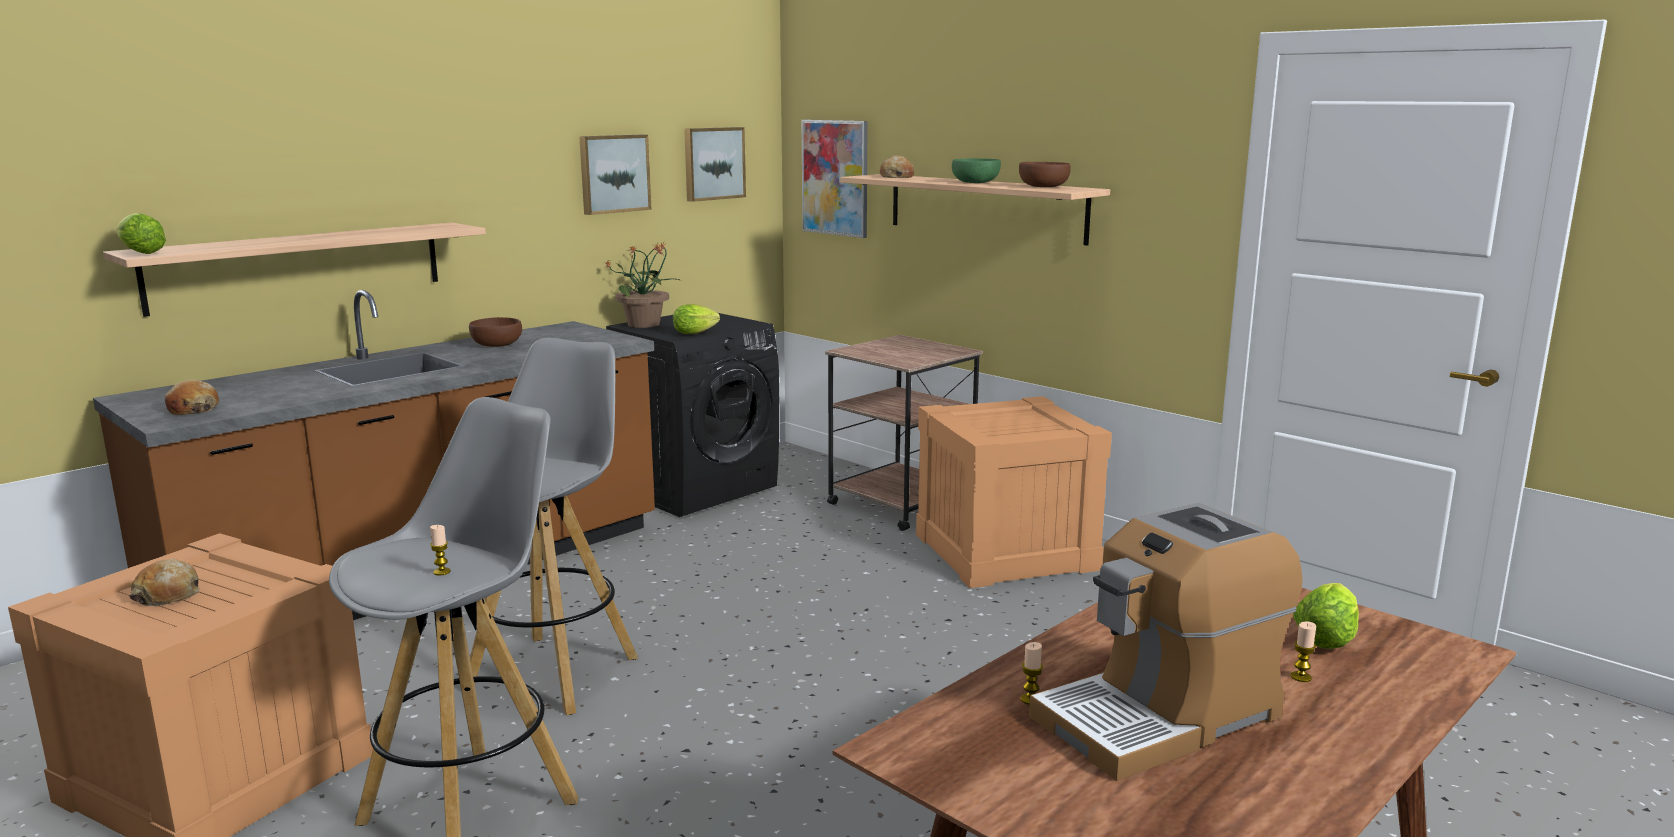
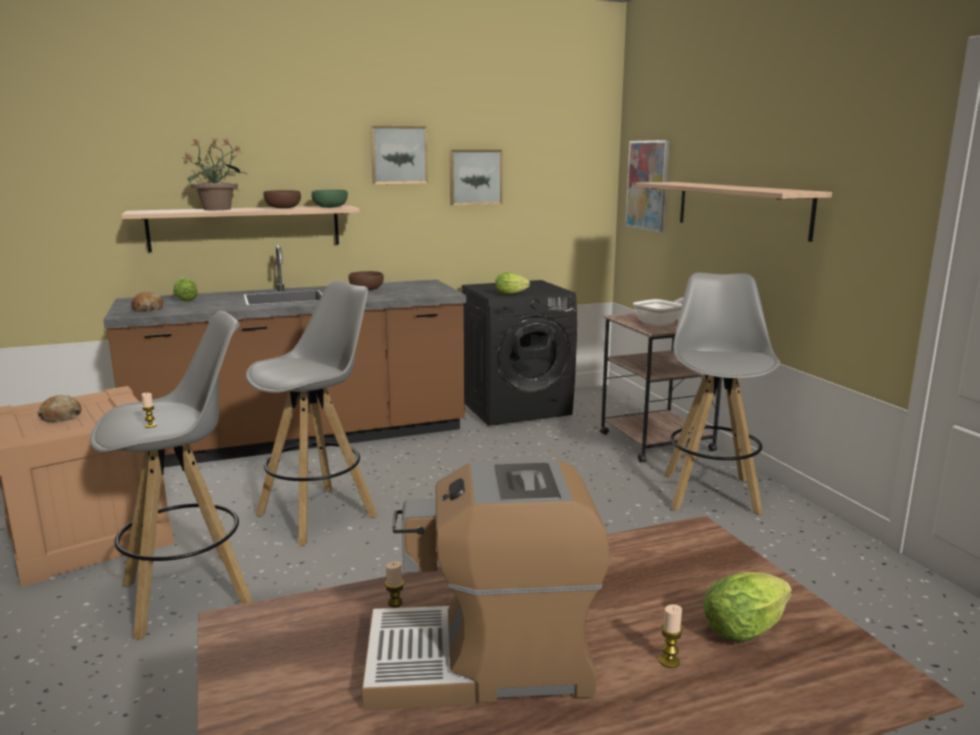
camera: 25 degrees right, 0 degrees up
(140, 253) = (138, 211): lettuce -> lettuce (185, 299)
(645, 324) = (487, 286): potted plant -> potted plant (218, 209)
(713, 163) = (557, 173): picture -> picture (398, 155)
(897, 177) = (678, 183): bread -> none
(904, 354) = (661, 323): none -> frying pan
(976, 182) = (727, 186): green bowl -> green bowl (330, 207)
(1006, 551) = (711, 493): crate -> grey stool
(1043, 187) = (773, 189): brown bowl -> brown bowl (282, 208)

